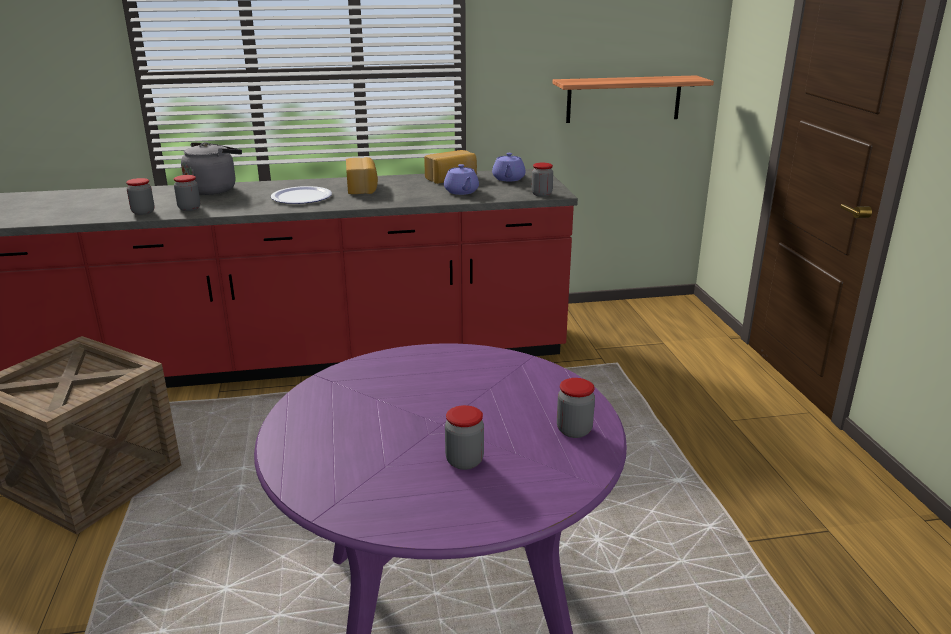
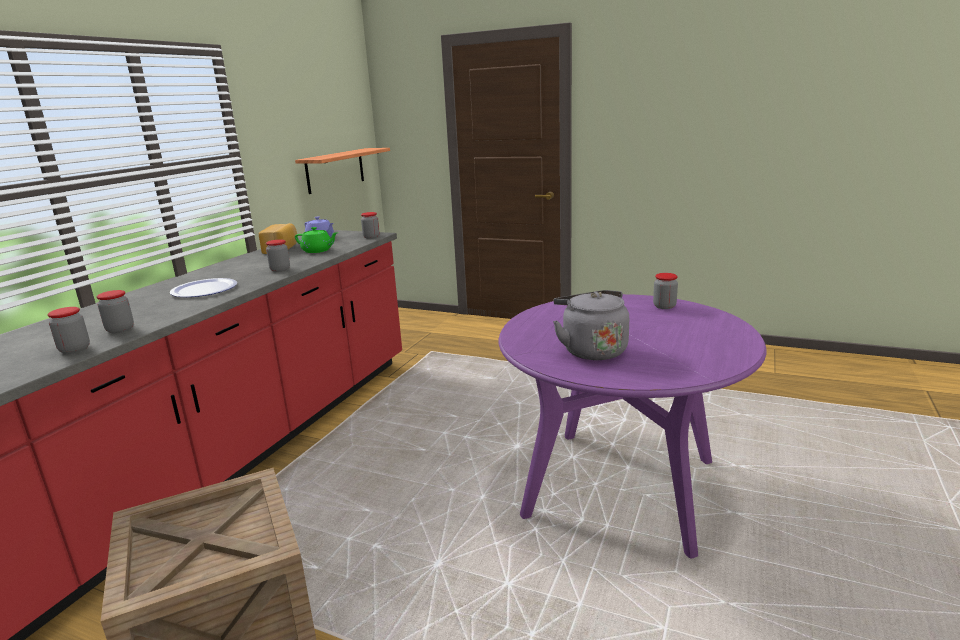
camera: 55 degrees left, 5 degrees down
(214, 189) = (85, 316): grey kettle -> grey kettle (591, 350)
(362, 187) = (233, 271): bread -> none
(461, 192) = (318, 251): purple teapot -> green teapot
(464, 461) = (675, 334): jar -> jar (280, 269)

